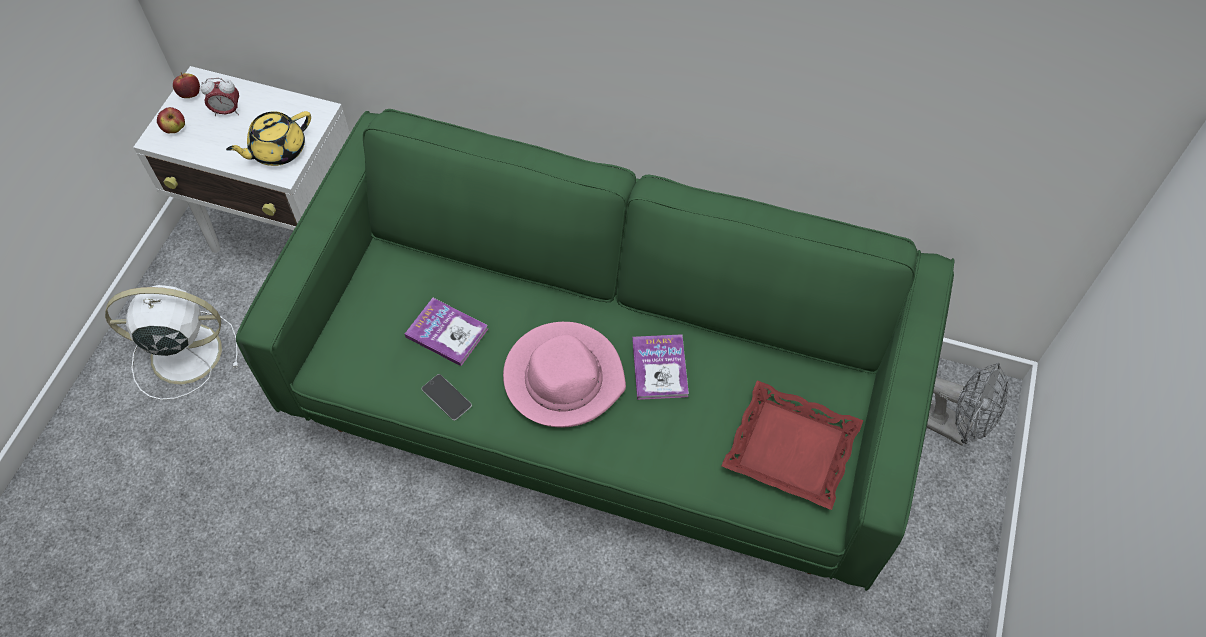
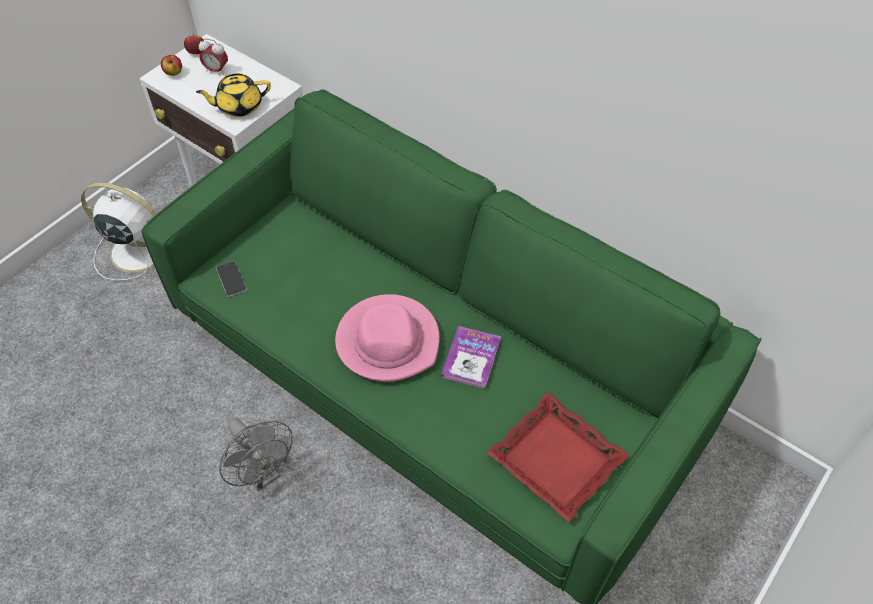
camera: 20 degrees right, 5 degrees down
(446, 397) = (289, 328): phone -> phone (231, 278)
(447, 333) = (312, 279): book -> none
(953, 427) = (734, 502): grey fan -> grey fan (263, 473)

